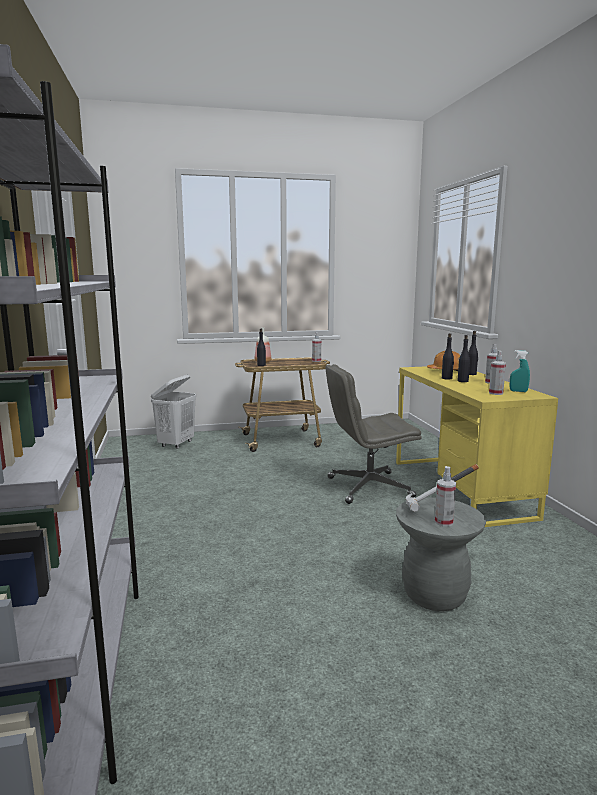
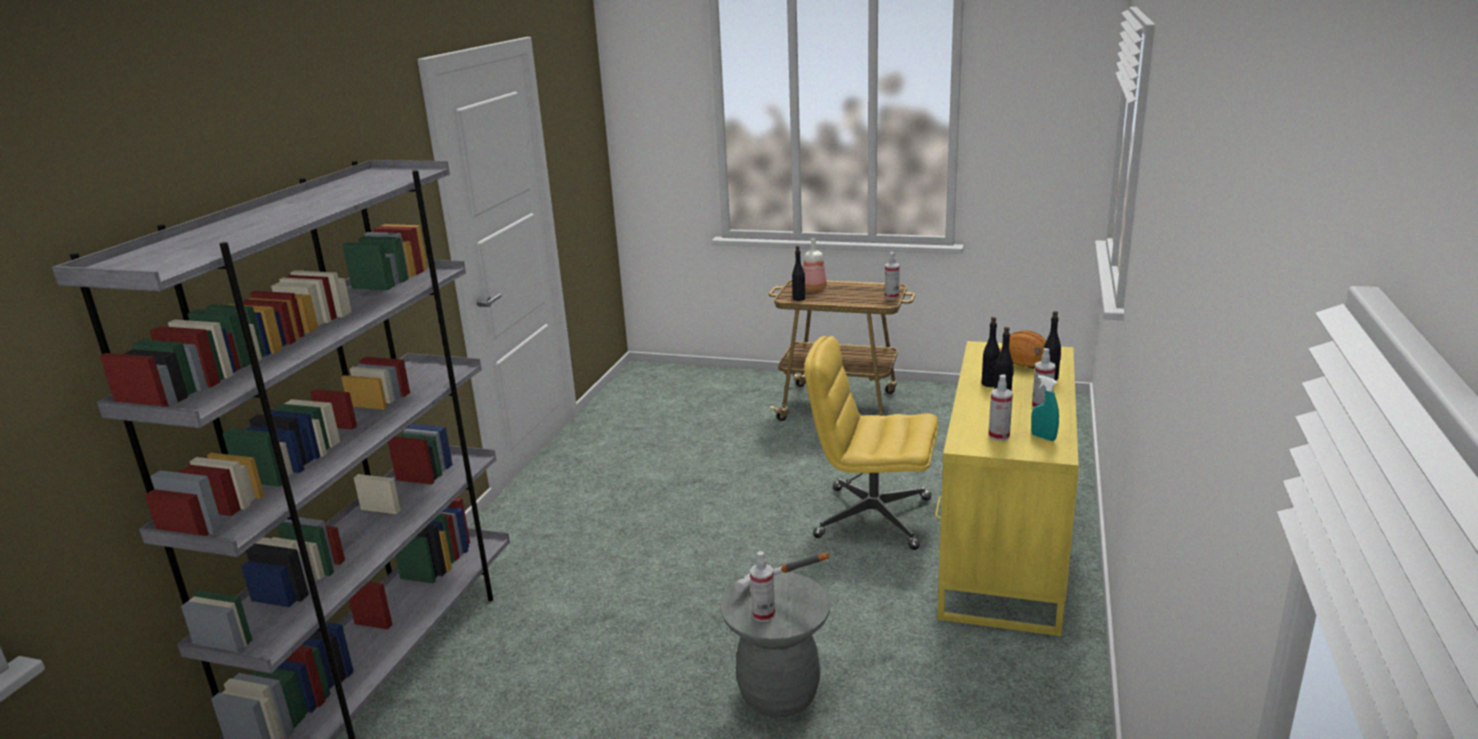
camera: 30 degrees right, 10 degrees up
(176, 444) = (697, 388): white laundry basket -> none
(368, 488) = (871, 518): grey office chair -> yellow office chair

